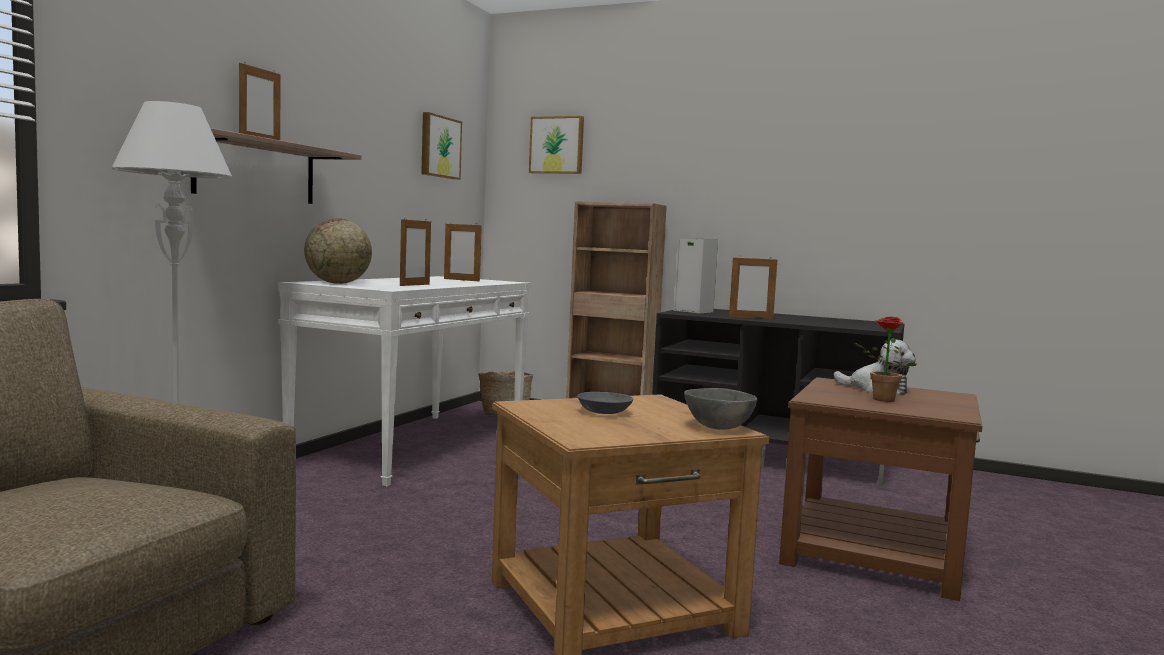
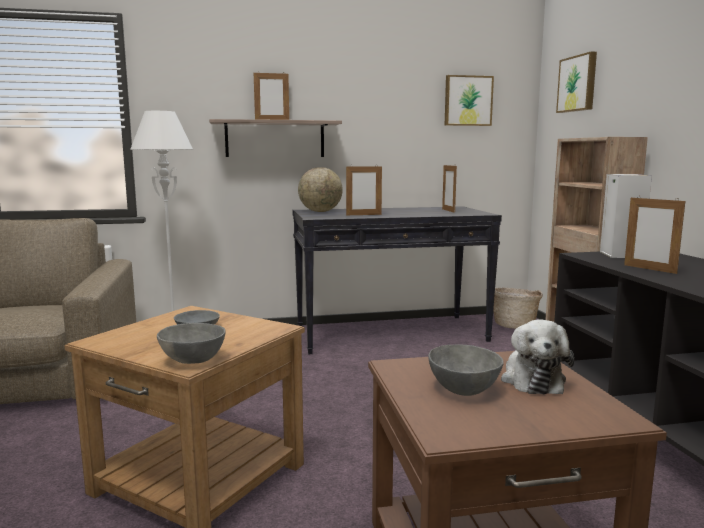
camera: 55 degrees right, 5 degrees up
(415, 446) = (391, 333): white console table -> black console table
(879, 400) = (463, 389): potted plant -> grey bowl

